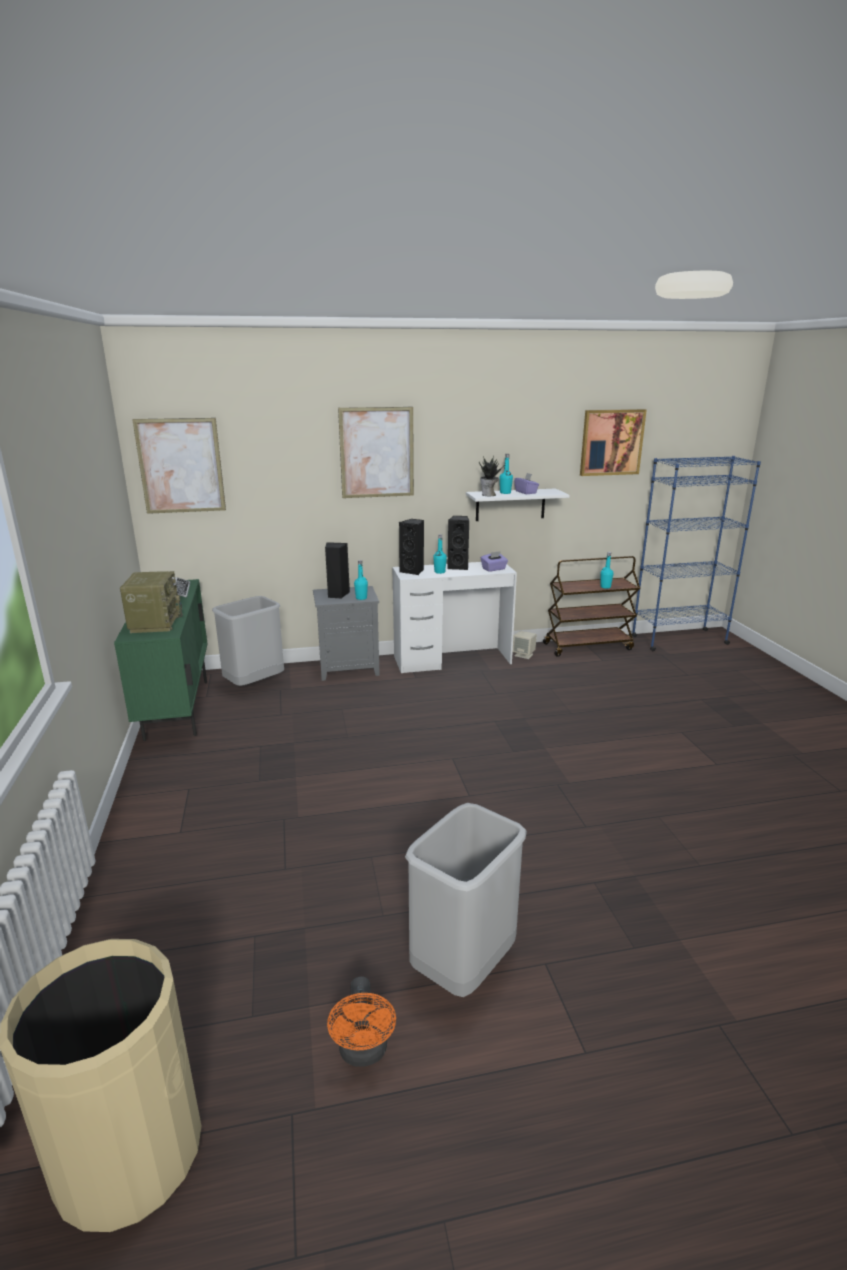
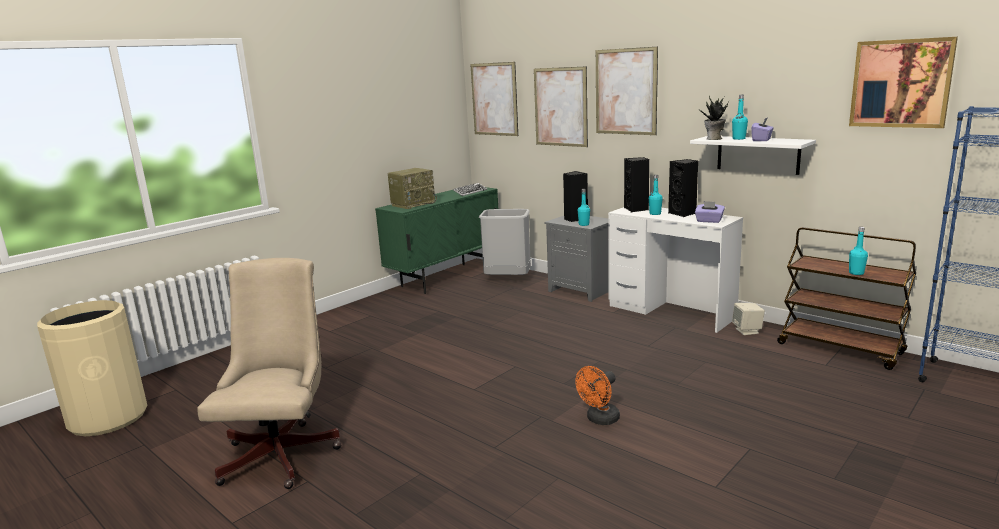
camera: 55 degrees right, 5 degrees down
(290, 472) = (560, 107): none -> picture
(363, 1053) = (193, 447): orange fan -> orange fan (599, 420)
(462, 965) = (283, 452): grey trash can -> beige office chair

